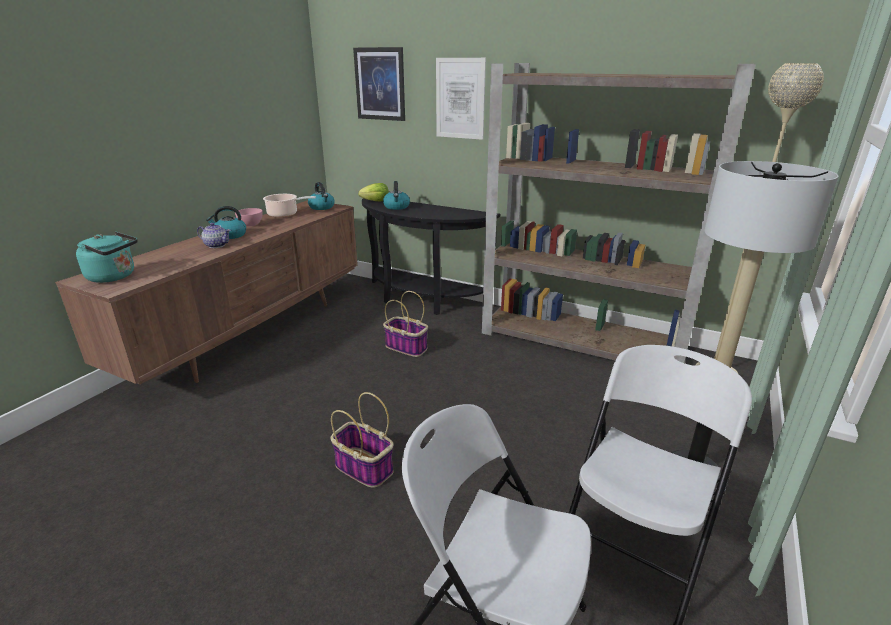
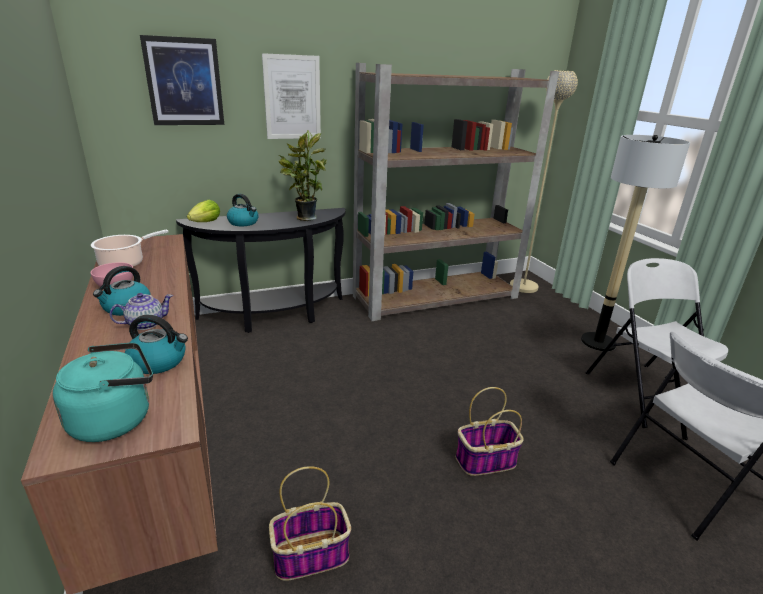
camera: 50 degrees left, 0 degrees up
(322, 207) = (150, 244): kettle -> kettle (159, 361)
(407, 347) = (341, 359): basket -> basket (311, 555)
(445, 213) = (304, 218): none -> potted plant

